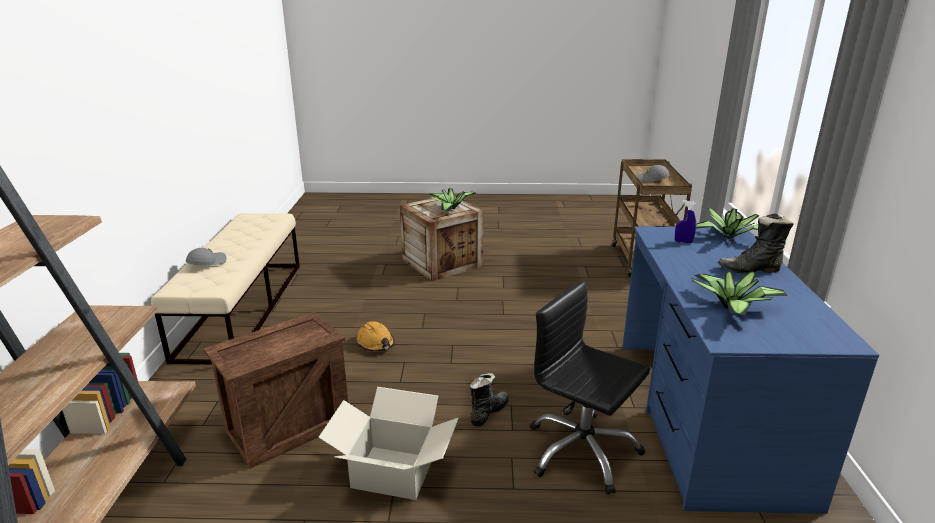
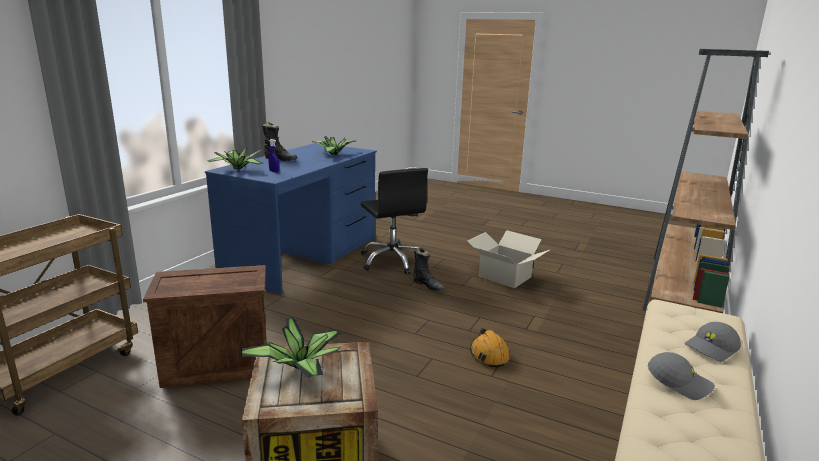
camera: 155 degrees left, 5 degrees down
(289, 426) = (572, 311): crate -> crate (216, 365)
(488, 412) = (428, 286): black boot -> black boot turned 105 degrees counterclockwise
(651, 179) = (44, 247): grey cap -> grey cap (679, 382)

